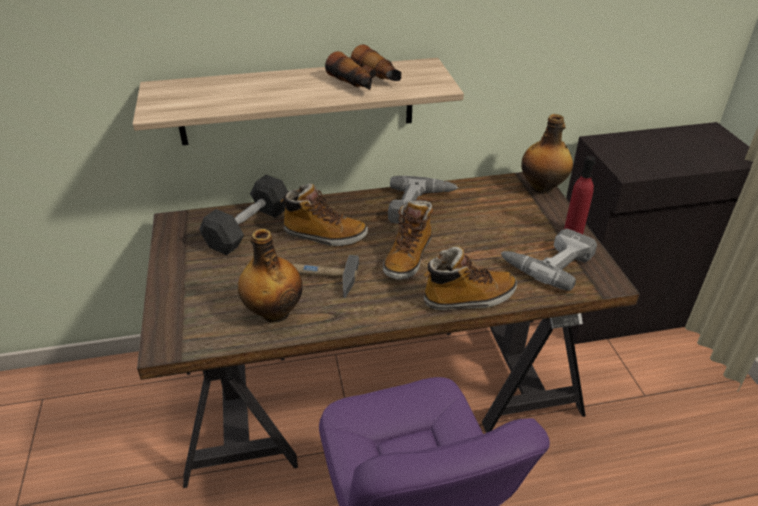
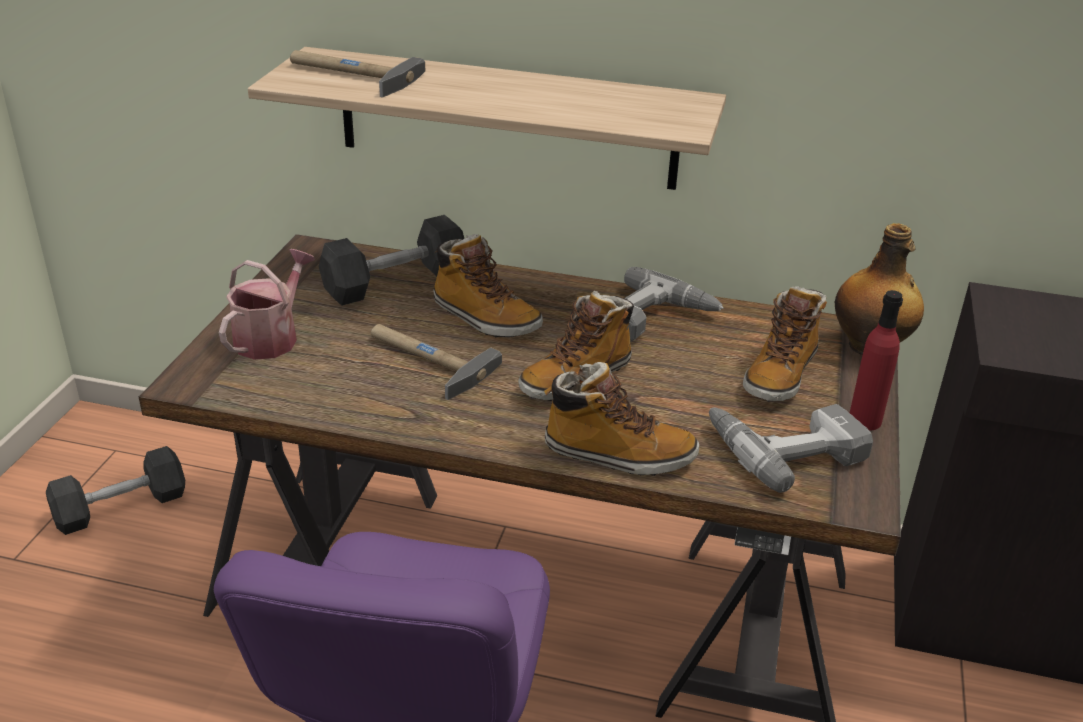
camera: 25 degrees right, 5 degrees down
(74, 437) = (121, 507): none -> grey dumbbell
(196, 97) = (349, 75): none -> hammer
(197, 293) = (271, 337): none -> watering can
(274, 312) = (343, 387): bottle -> none
(366, 82) = (584, 103): binoculars -> none
(512, 219) = (780, 375): none -> boot

